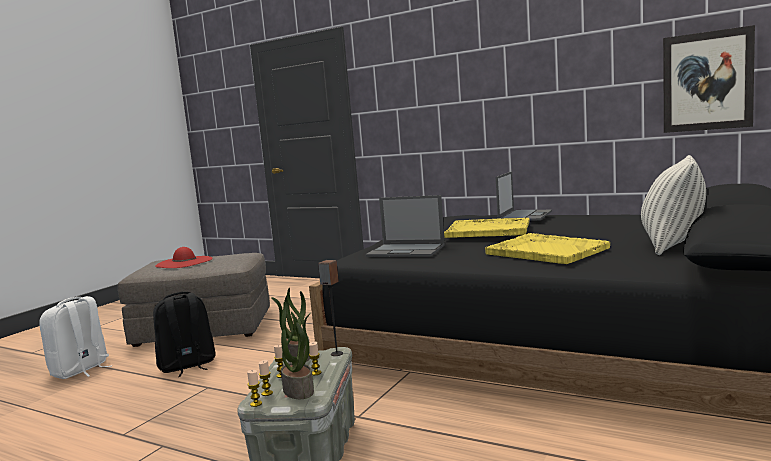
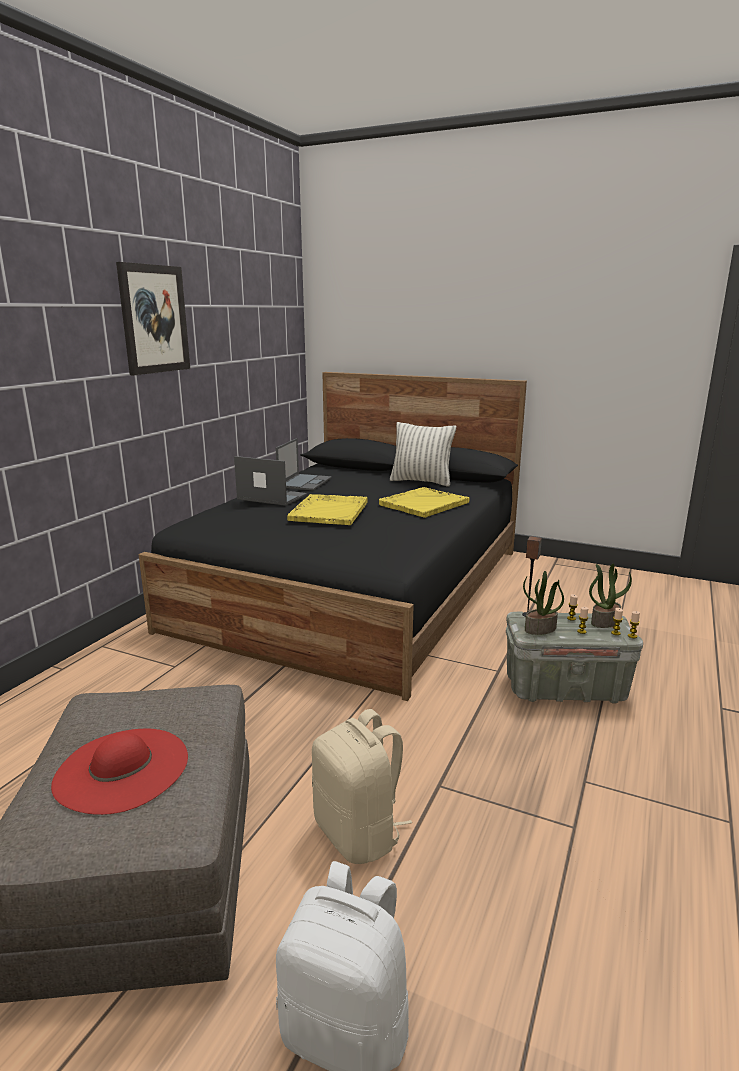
camera: 95 degrees left, 10 degrees up
(187, 366) = (359, 833): black backpack -> beige backpack
(407, 251) = (390, 540): laptop -> laptop (305, 482)
(707, 81) = (277, 362): picture -> picture (154, 319)

